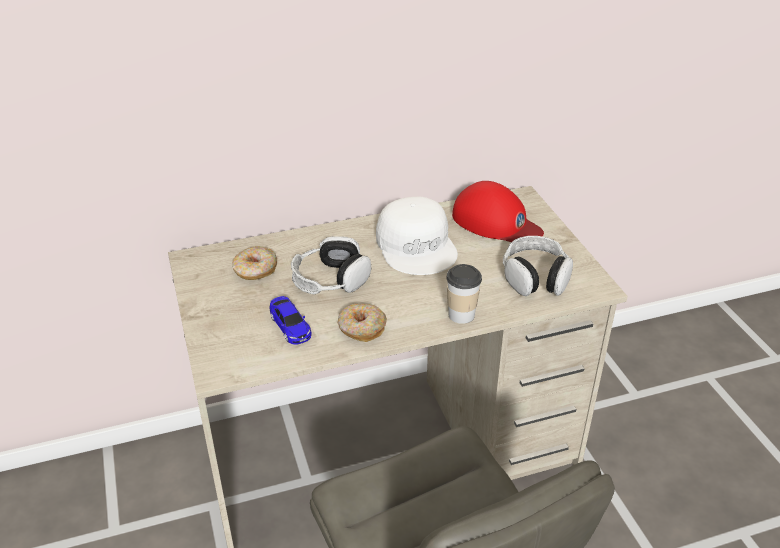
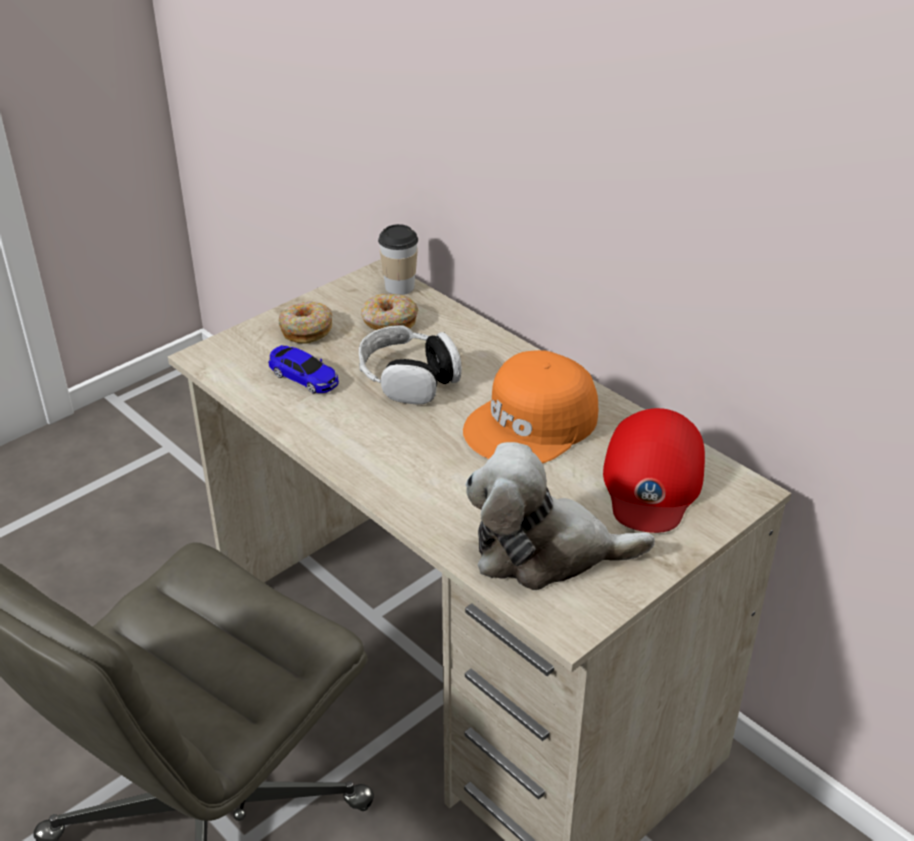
camera: 65 degrees right, 0 degrees up
(290, 326) = (304, 378): toy car -> toy car turned 90 degrees counterclockwise
(361, 328) = (332, 429): donut -> donut (306, 330)
(417, 245) = (533, 424): white cap -> orange cap
(461, 315) = (409, 502): cup -> cup (399, 287)
(535, 277) = (545, 552): headphones -> plush toy

